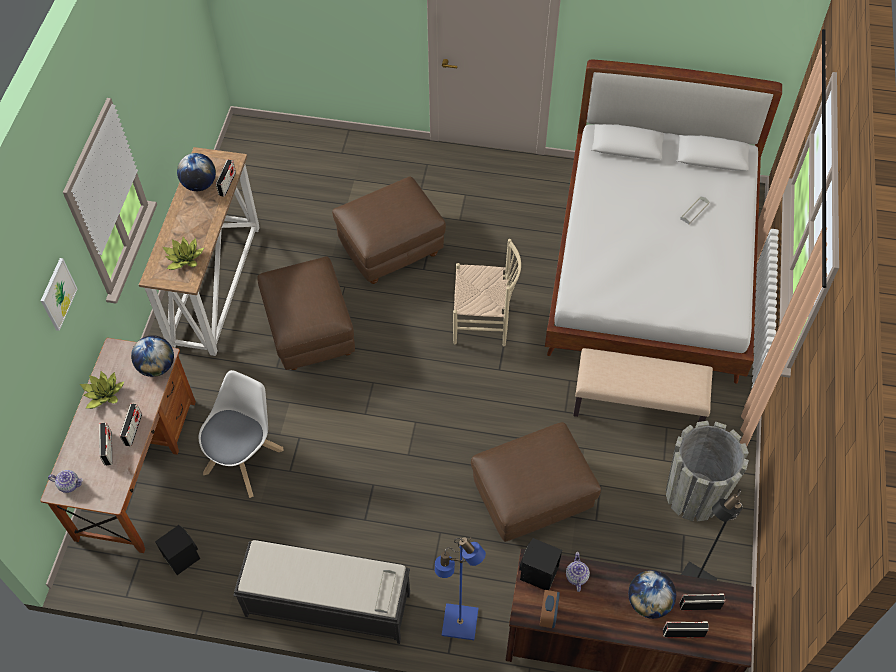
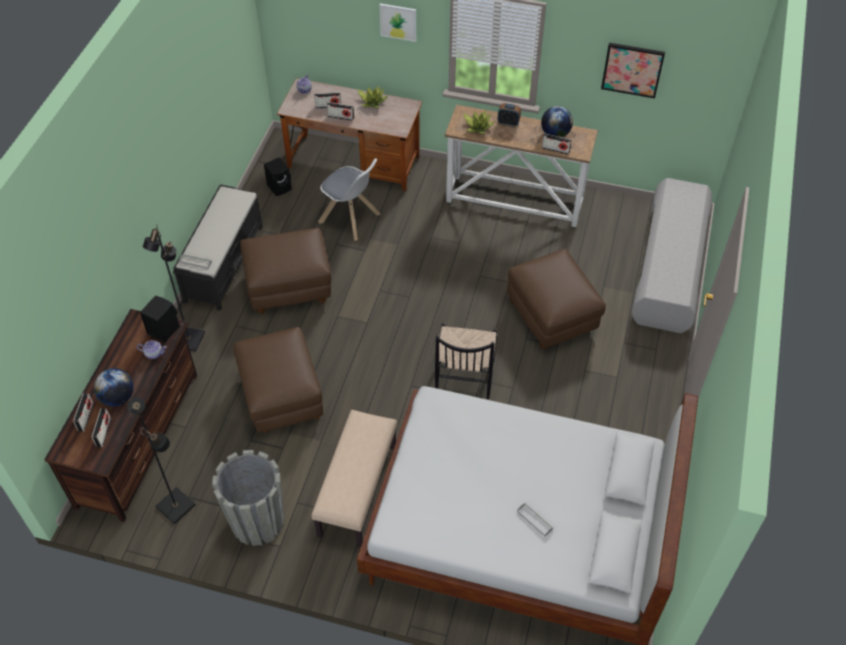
camera: 95 degrees right, 5 degrees down
(157, 366) = (392, 126): globe -> none
(164, 69) = (632, 69): none -> picture
(309, 331) = (465, 258): brown ottoman -> brown ottoman (289, 286)
(316, 149) = (670, 266): none -> grey bench
(459, 622) = (189, 339): blue floor lamp -> black floor lamp
(484, 321) = (464, 379): beige chair -> black chair
(548, 614) = (129, 332): alarm clock -> alarm clock (508, 123)

